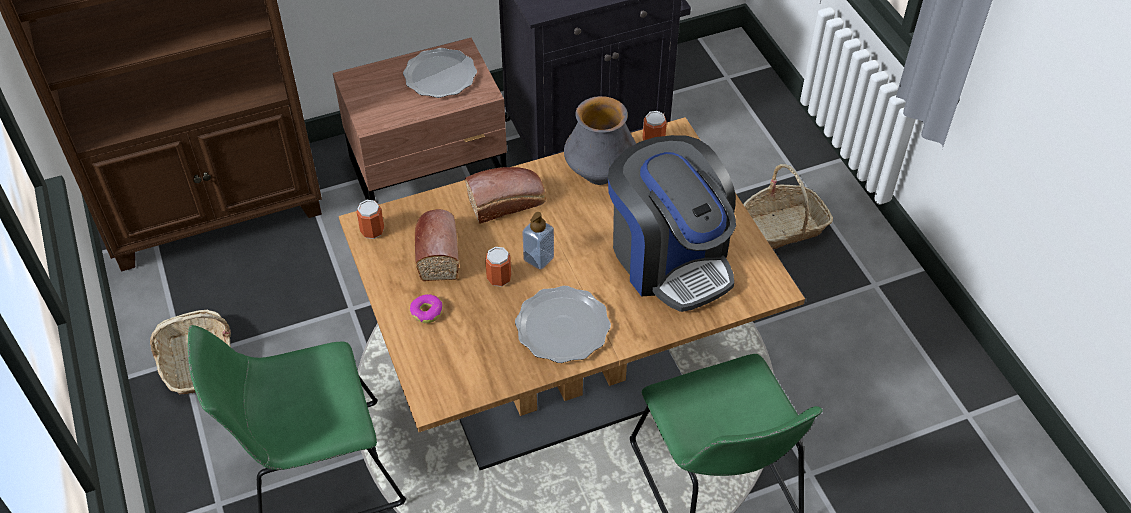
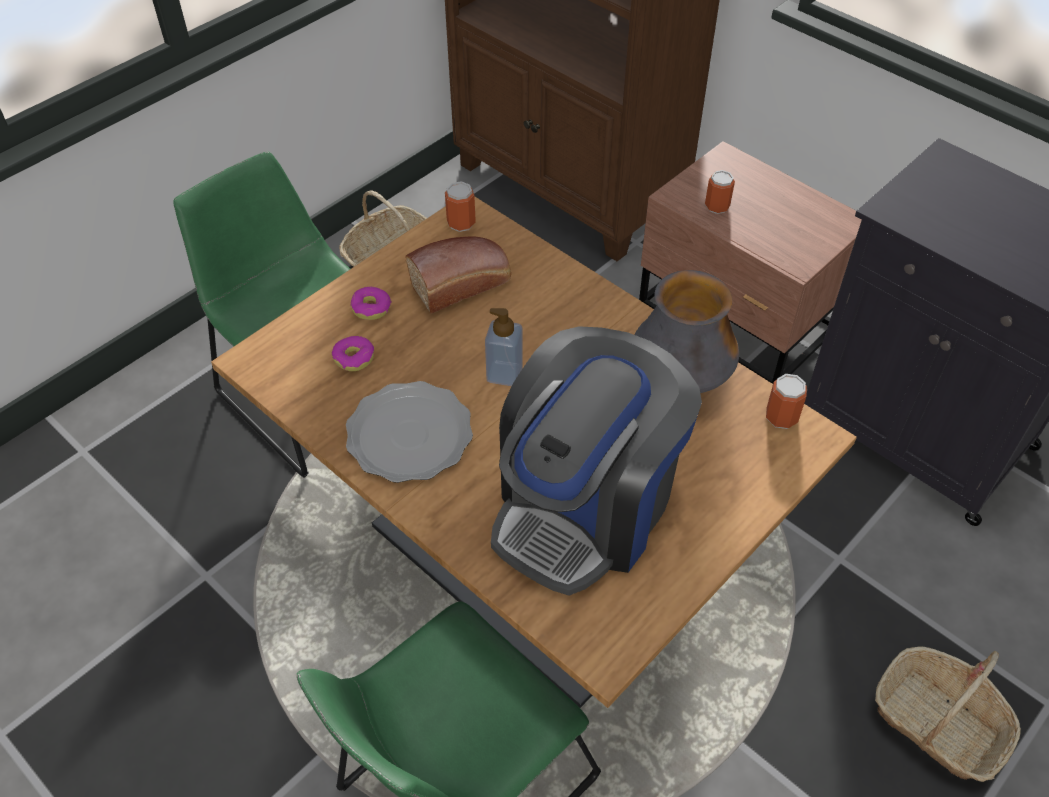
camera: 65 degrees right, 0 degrees up
(439, 76) = (790, 219): plate -> none
(471, 337) = (354, 358): none -> donut
(499, 278) = (453, 349): can -> can (717, 206)
(508, 202) = (574, 314): bread -> none

